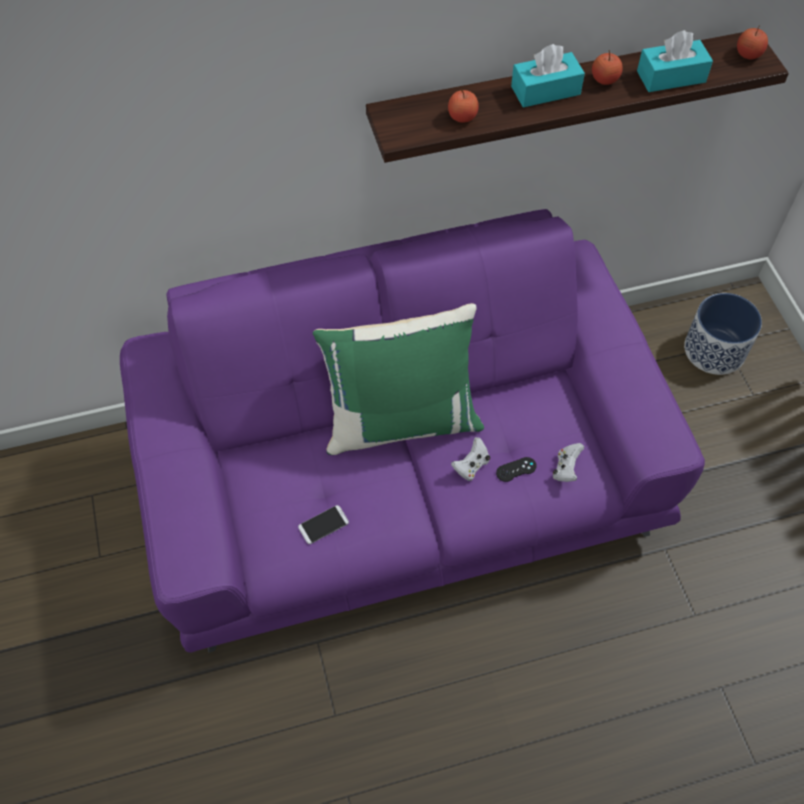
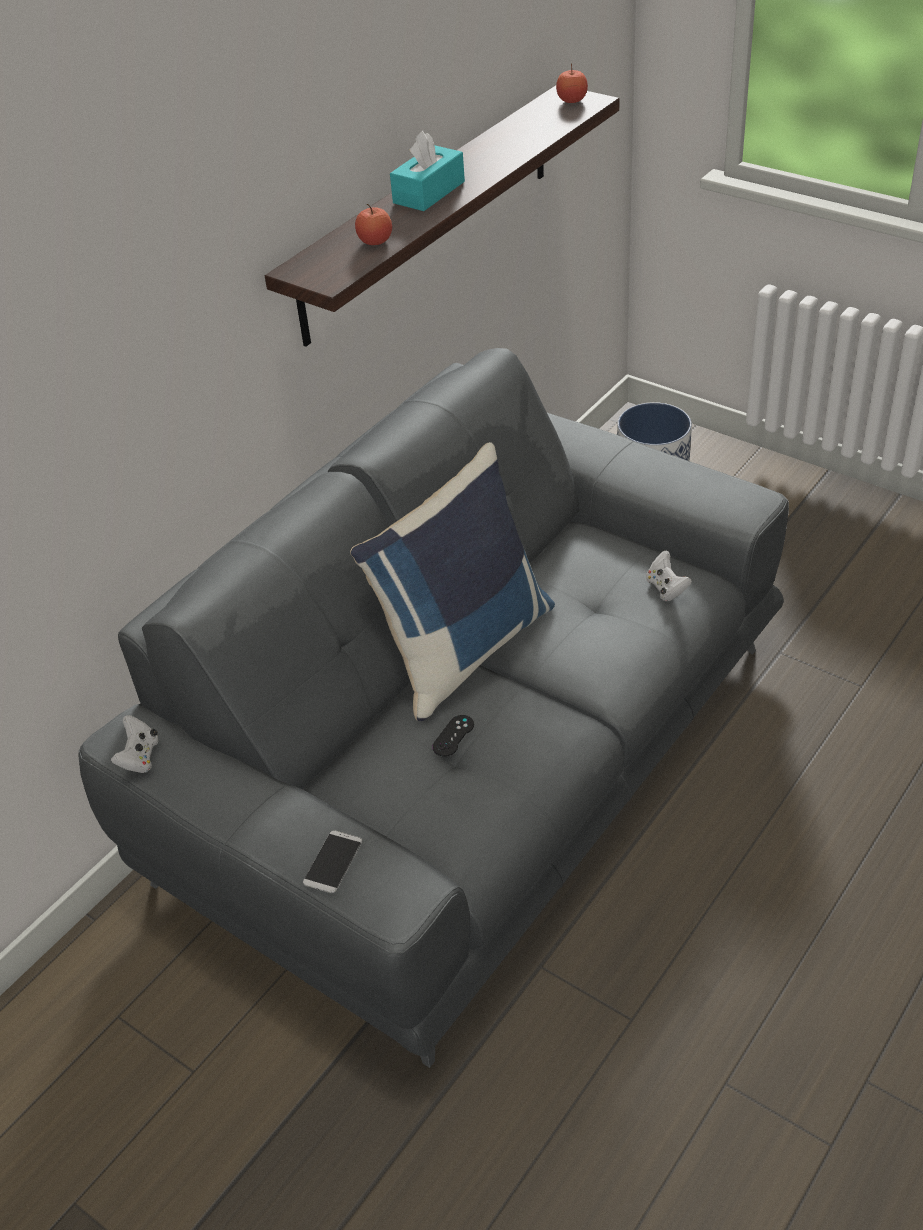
camera: 35 degrees left, 15 degrees down
(323, 525) = (484, 784): phone -> phone (333, 862)
(401, 420) = (464, 648): green pillow -> blue pillow
(403, 480) = (475, 760): purple sofa -> grey sofa
(471, 466) = (576, 641): white game controller -> white game controller (140, 757)
(516, 469) = (621, 617): black game controller -> black game controller (453, 736)
(604, 79) = (472, 164): apple -> none
(671, 77) = (527, 138): turquoise tissue box -> none

